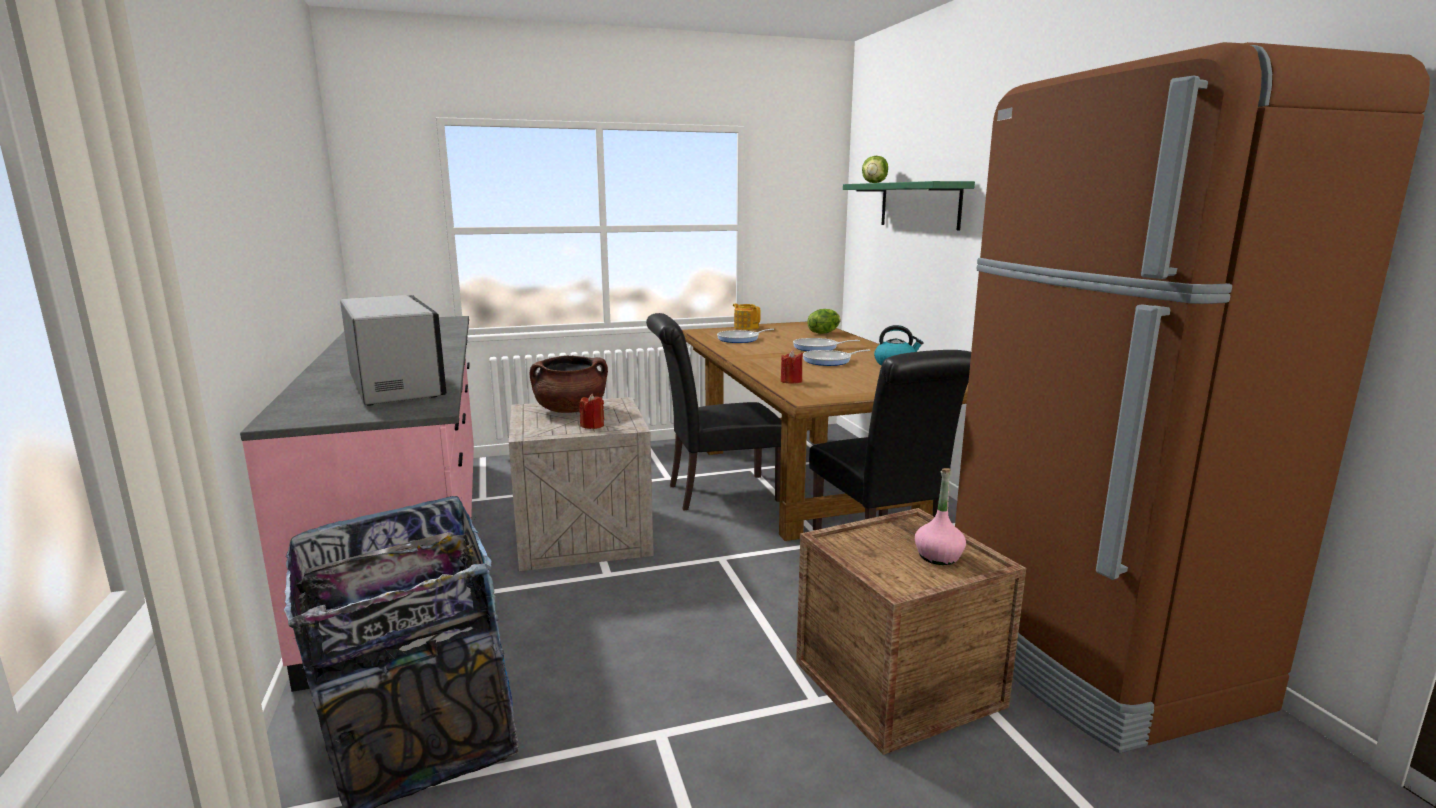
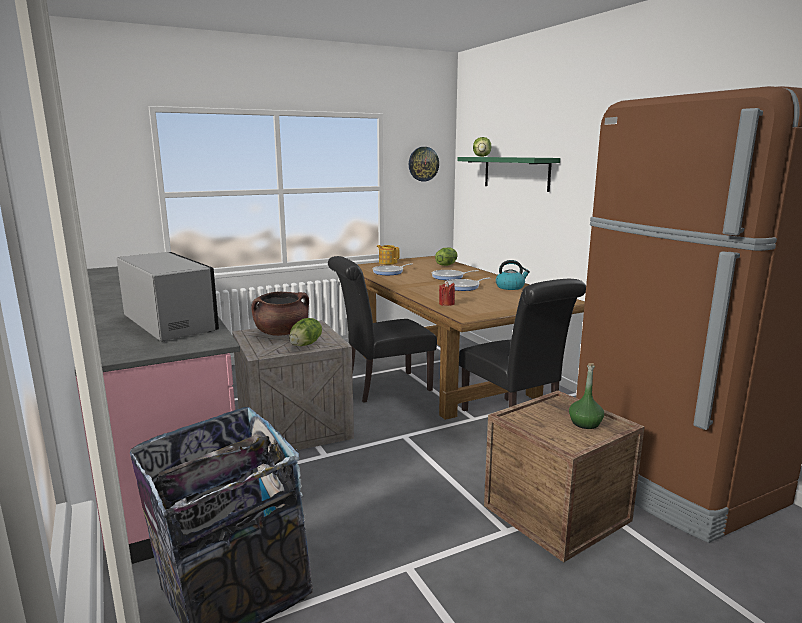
camera: 10 degrees left, 0 degrees up
(592, 426) = (306, 344): red candle -> lettuce
(801, 195) = (423, 164): none -> wall clock
(938, 556) = (585, 423): pink bottle -> green bottle

